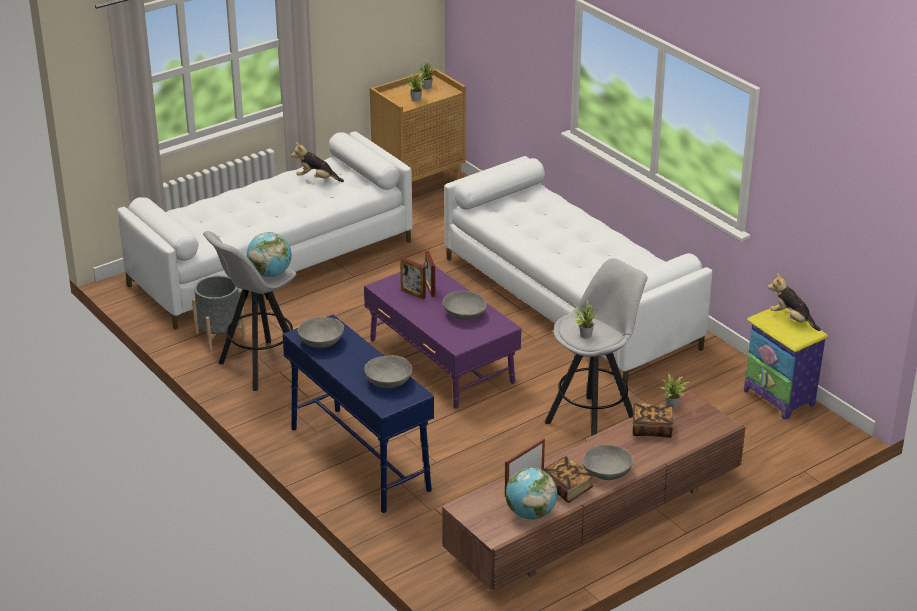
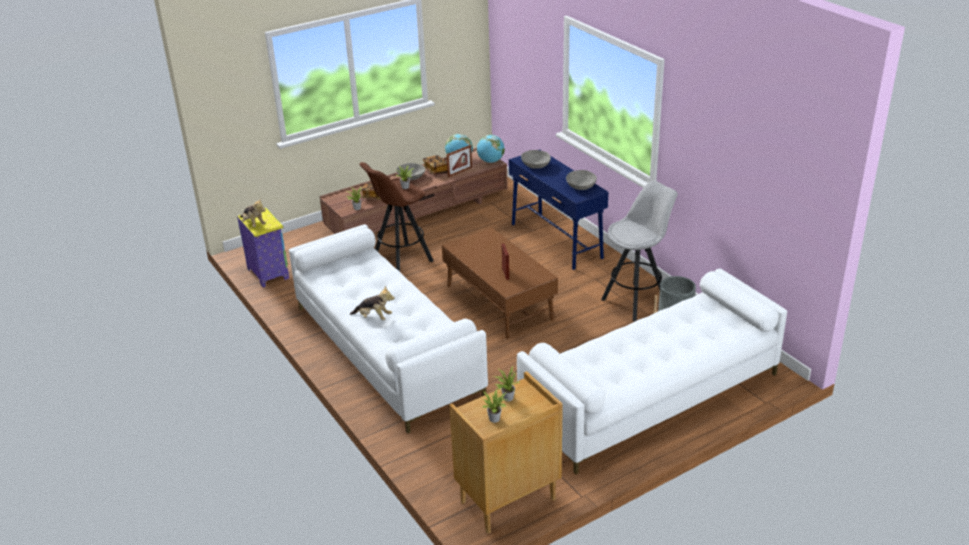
camera: 175 degrees left, 0 degrees up
(270, 273) = (626, 227): globe -> globe (491, 161)
(317, 179) = (612, 372): plush toy -> plush toy (373, 317)
(413, 293) = (518, 270): picture frame -> none
(442, 362) = (498, 302): purple coffee table -> brown coffee table
(464, 314) = (481, 254): grey bowl -> none
(593, 422) = (400, 260): grey stool -> brown stool

